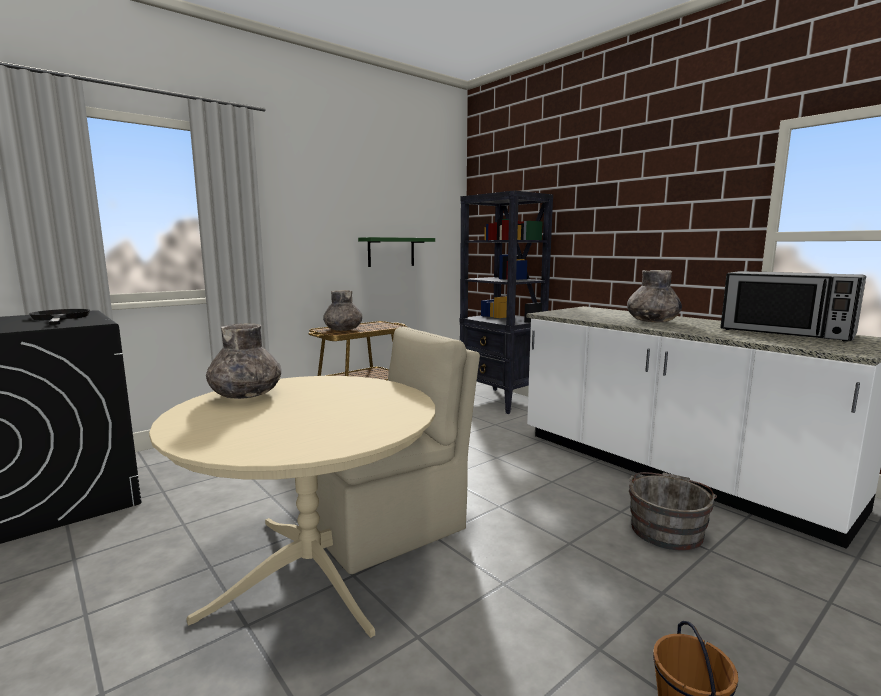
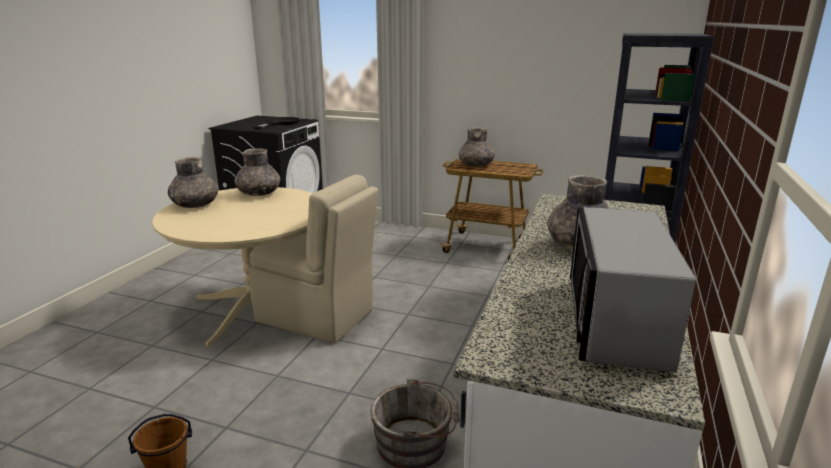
camera: 60 degrees right, 10 degrees up
(210, 430) = (195, 205): none -> grey vase
(391, 252) = (567, 92): green shelf -> none

